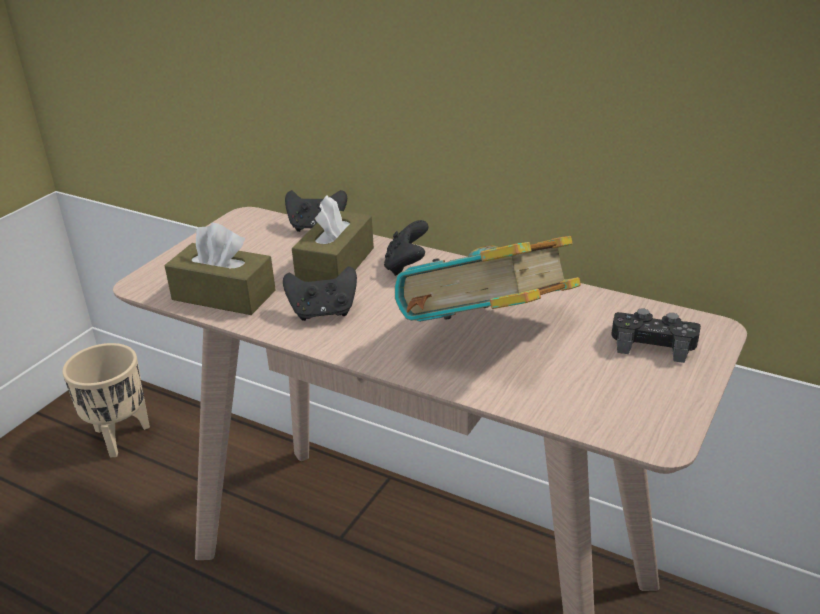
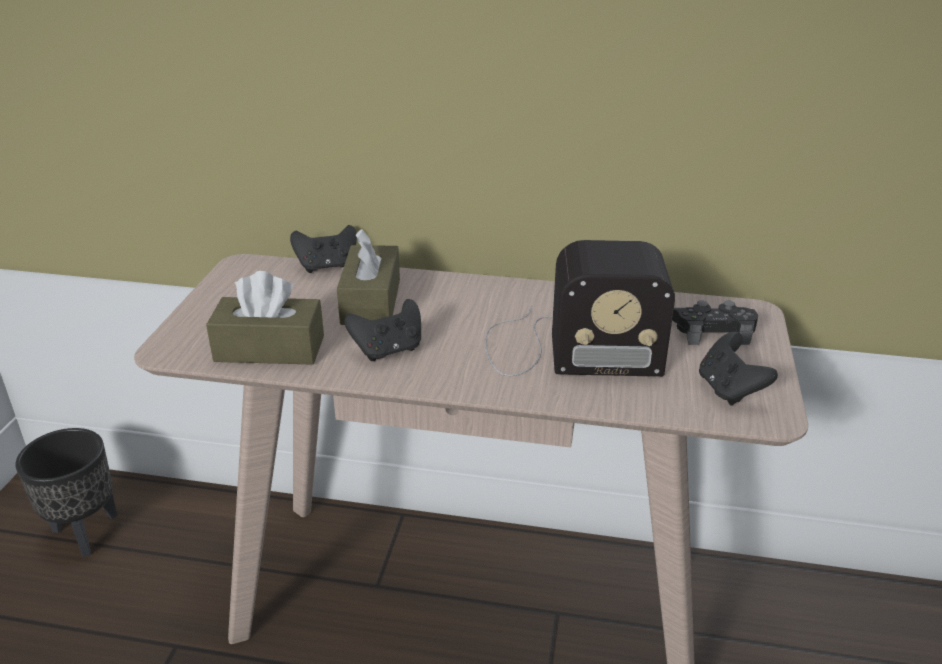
camera: 20 degrees left, 0 degrees up
(121, 437) = (86, 532): beige planter -> black planter
(406, 266) = (444, 293): black game controller -> black game controller (729, 390)
(488, 337) = (565, 349): book -> radio

